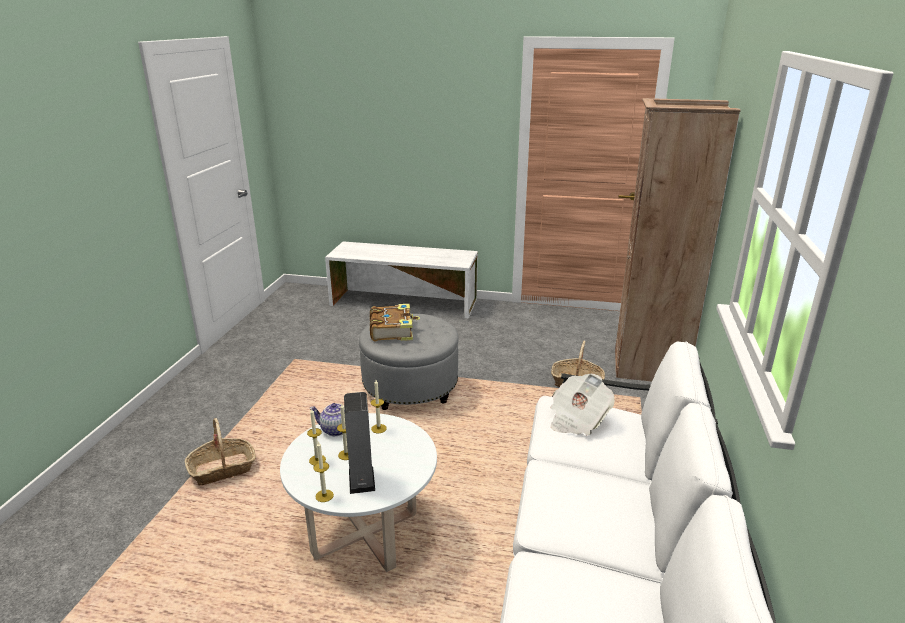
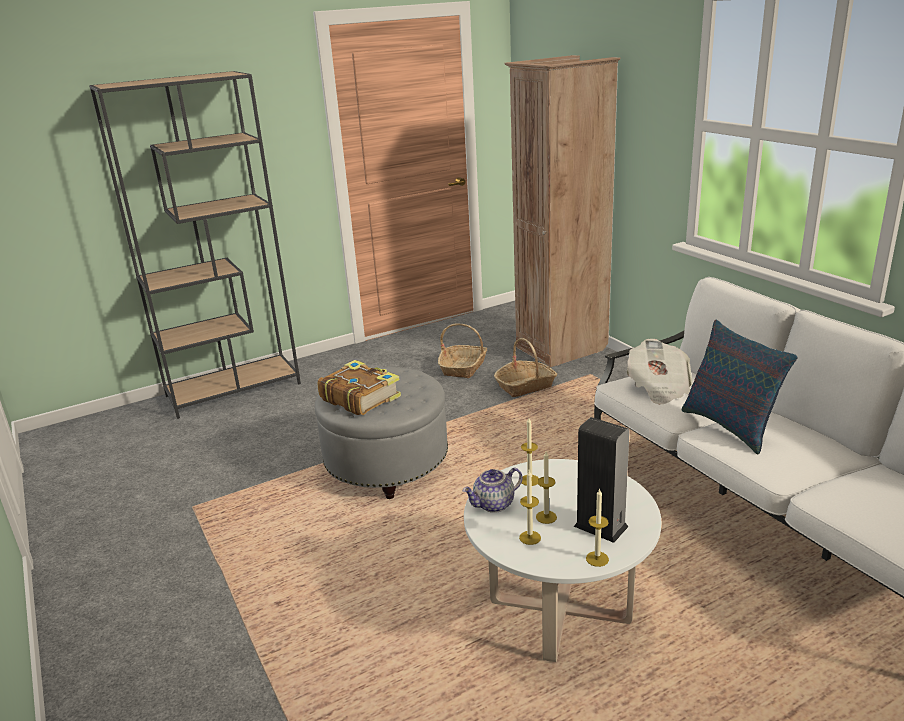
camera: 40 degrees left, 0 degrees up
(223, 469) = (305, 662): basket -> basket (463, 367)
(405, 302) = (234, 389): white bench -> bookcase
(573, 476) = (729, 427): none -> blue pillow

